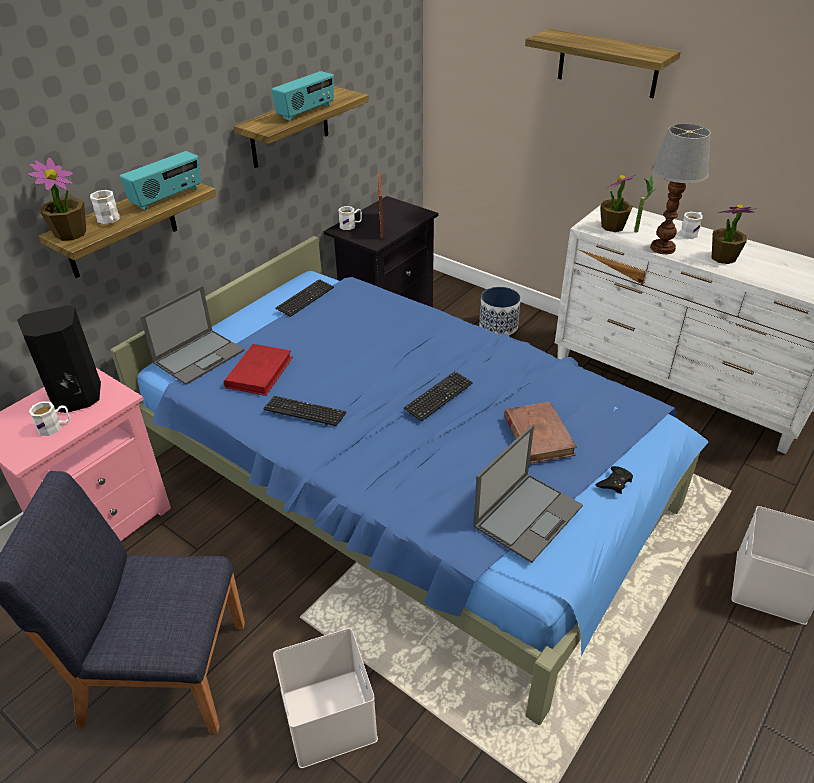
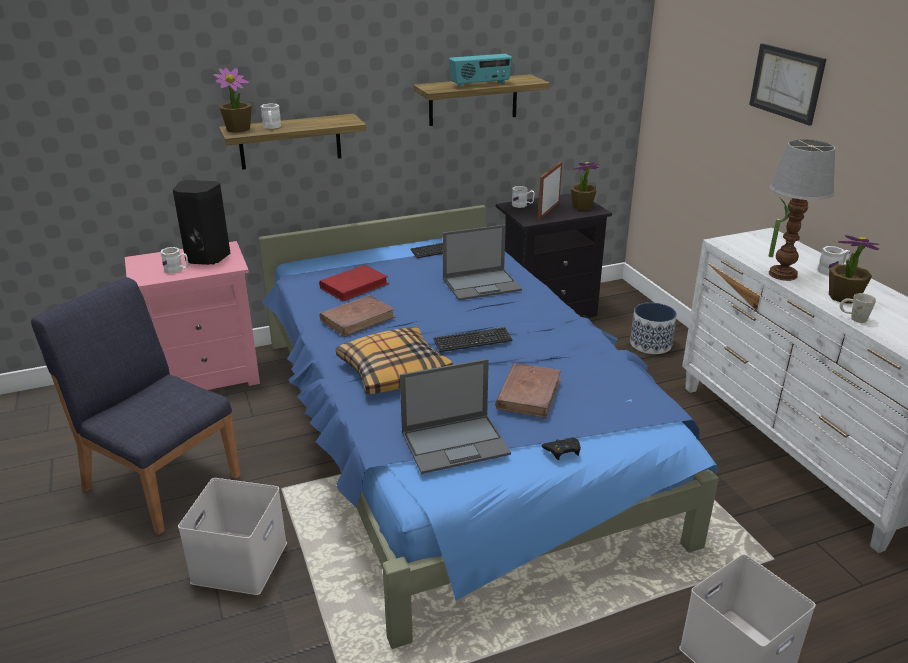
camera: 30 degrees right, 10 degrees down
(167, 198) = (325, 123): radio -> none
(200, 356) = (324, 264): laptop -> laptop (482, 284)
(305, 412) = (358, 319): keyboard -> brown book
(397, 459) = (393, 371): none -> pillow
(608, 64) = (786, 83): shelf -> picture
(612, 227) = (749, 247): potted plant -> potted plant (582, 207)
(748, 277) = (853, 318): none -> white mug

